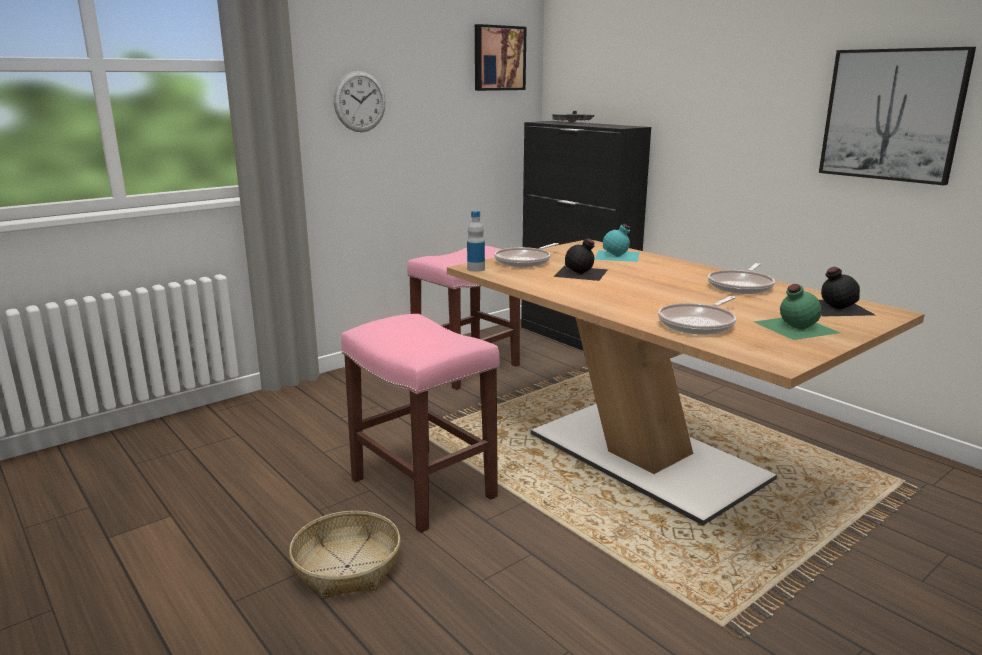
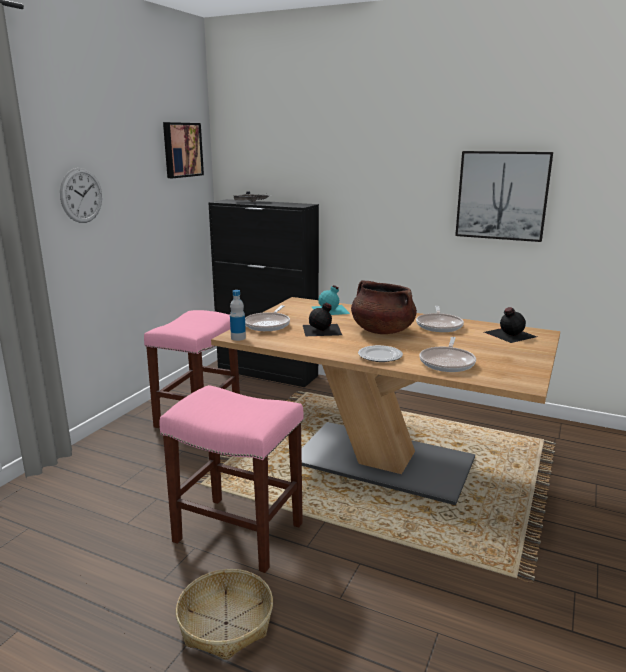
camera: 25 degrees left, 0 degrees up
(617, 306) = (380, 356): none -> plate
(655, 282) = (382, 331): none -> brown cooking pot
(794, 326) = (504, 354): green bottle -> none

